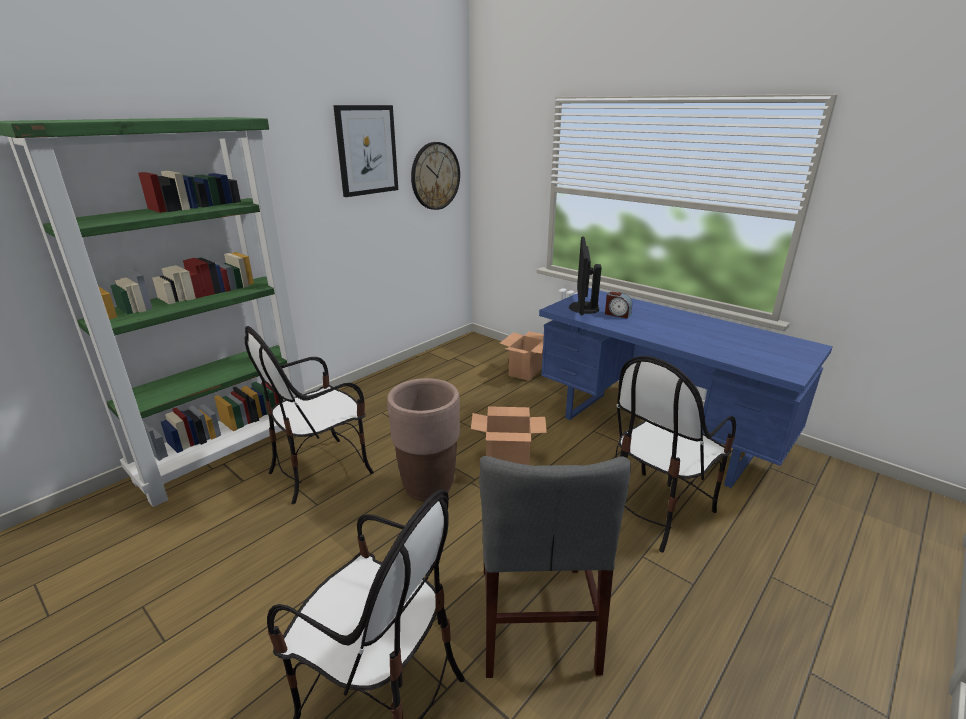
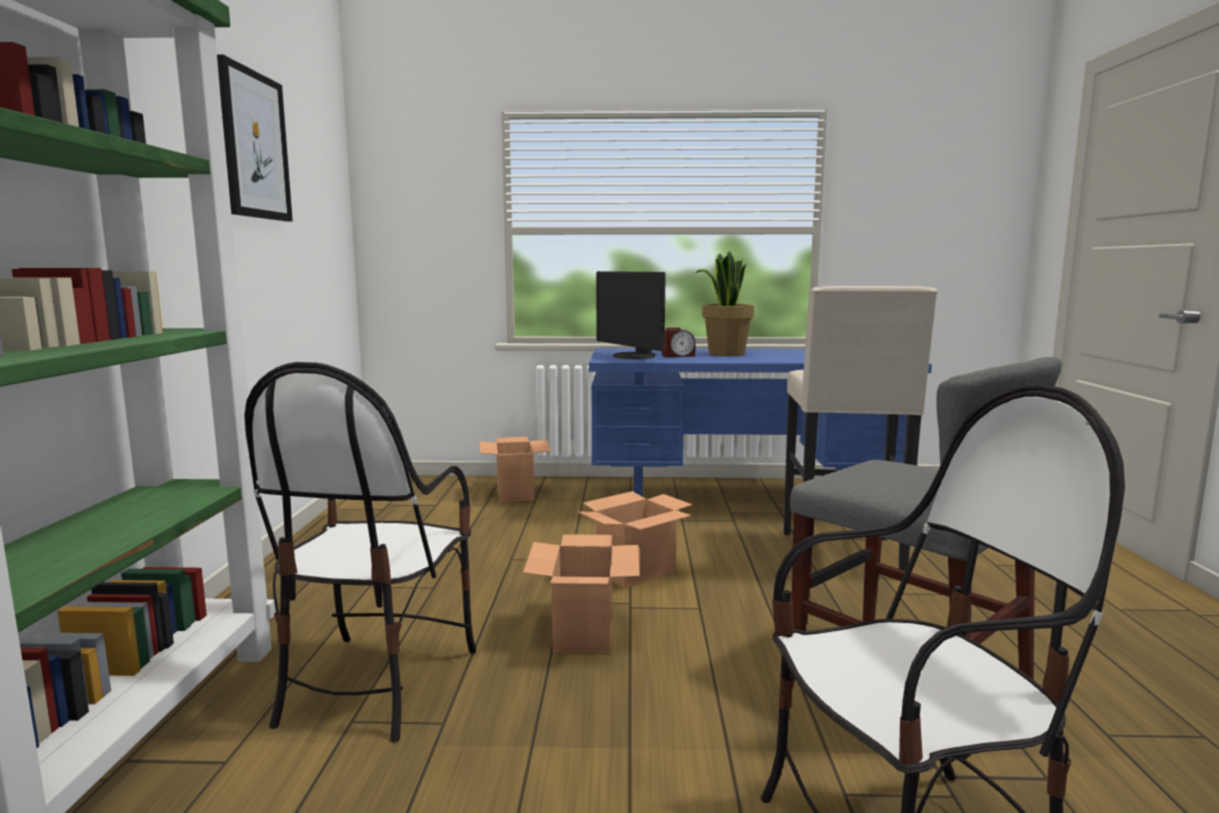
camera: 40 degrees left, 15 degrees down
(428, 486) = (583, 632): brown planter -> cardboard box
(435, 176) = (323, 214): wall clock -> none
(656, 509) = (844, 556): chair -> beige stool
(659, 320) = (725, 354): none -> potted plant

